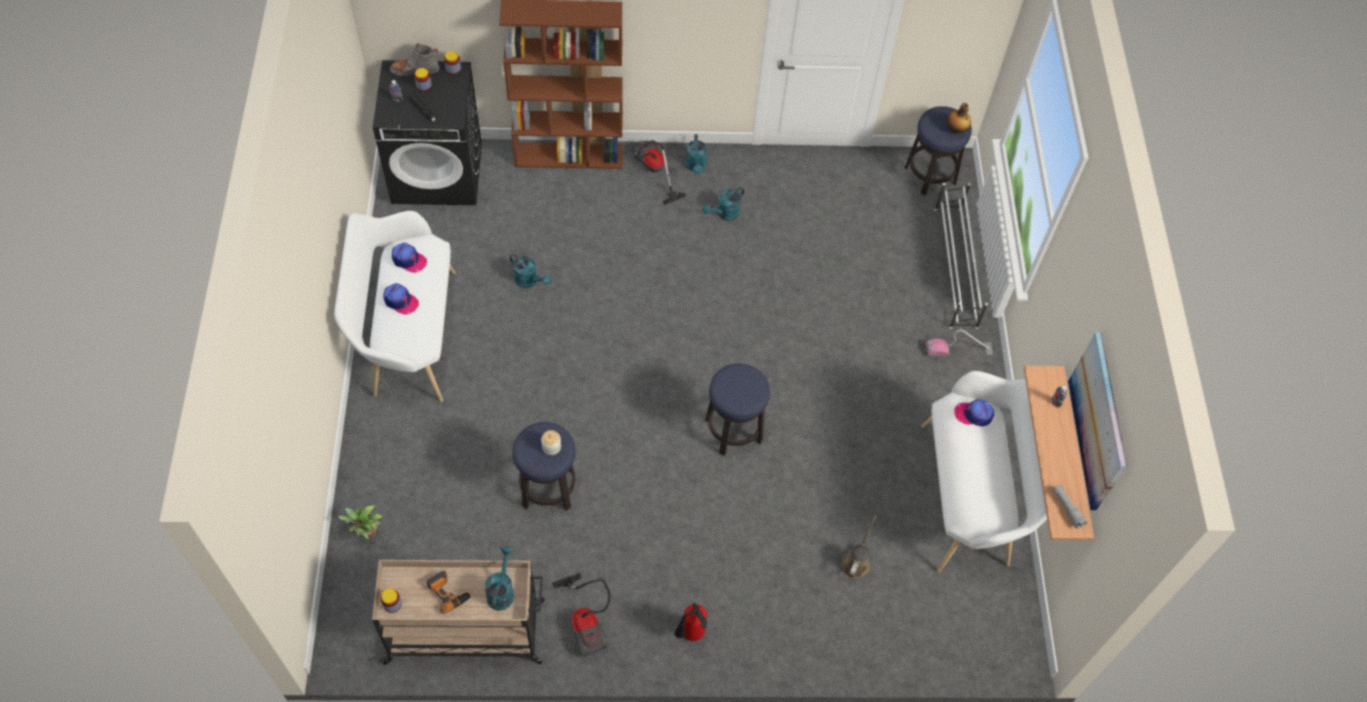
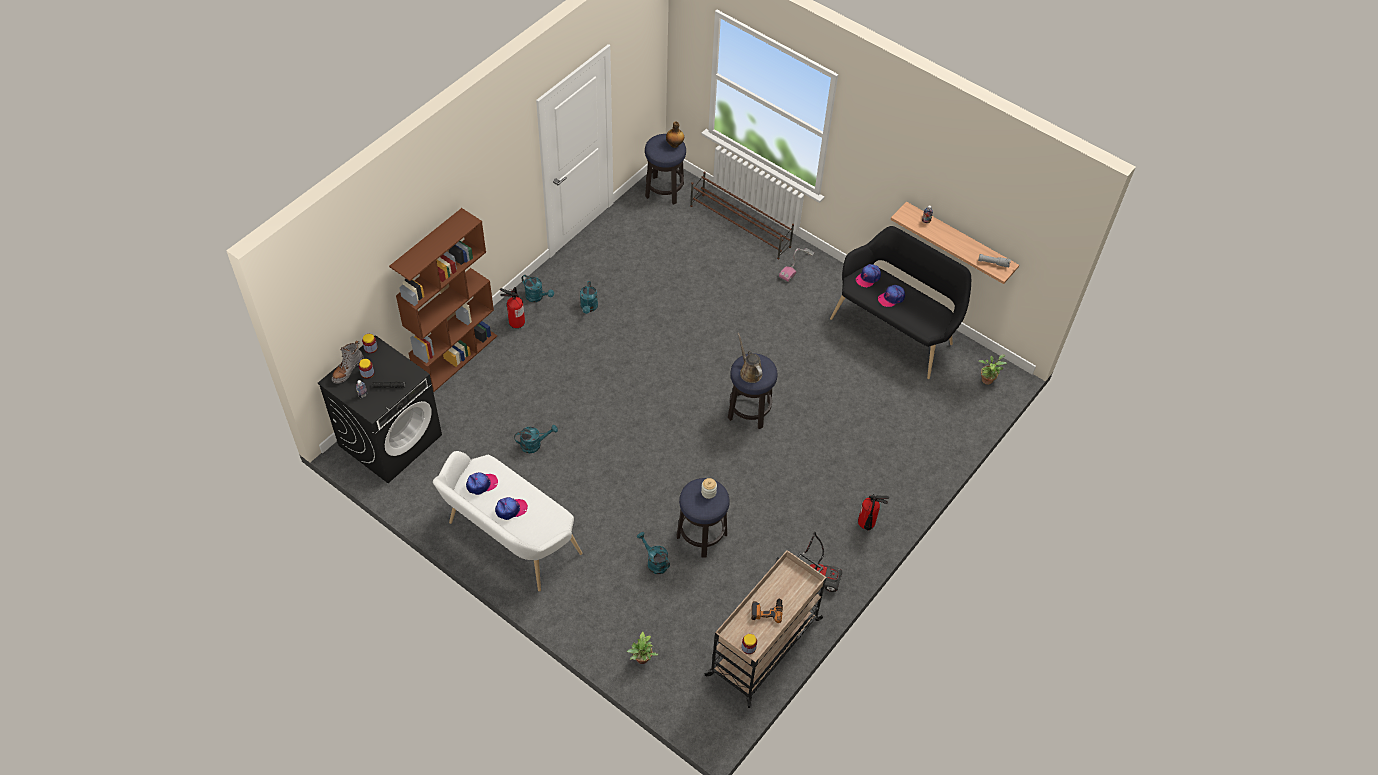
camera: 50 degrees left, 5 degrees down
(501, 590) = (789, 581): turquoise watering can -> turquoise watering can (654, 562)
(653, 171) = (516, 321): vacuum cleaner -> fire extinguisher
(856, 562) = (889, 412): brown watering can -> brown watering can (749, 371)
(955, 267) = (740, 226): white shoe rack -> brown shoe rack
(969, 454) = (891, 298): none -> cap
(971, 497) = (896, 329): white bench -> black bench
(997, 633) = (987, 379): none -> potted plant
(1098, 421) = (973, 202): picture -> none

